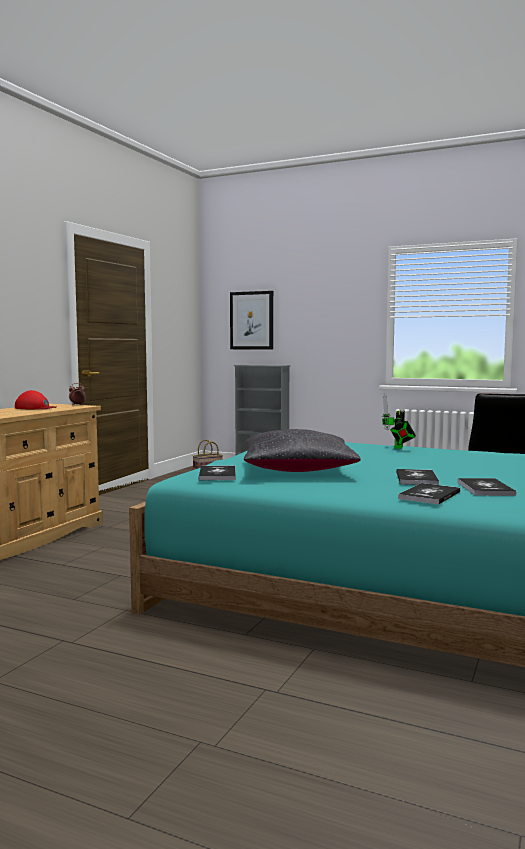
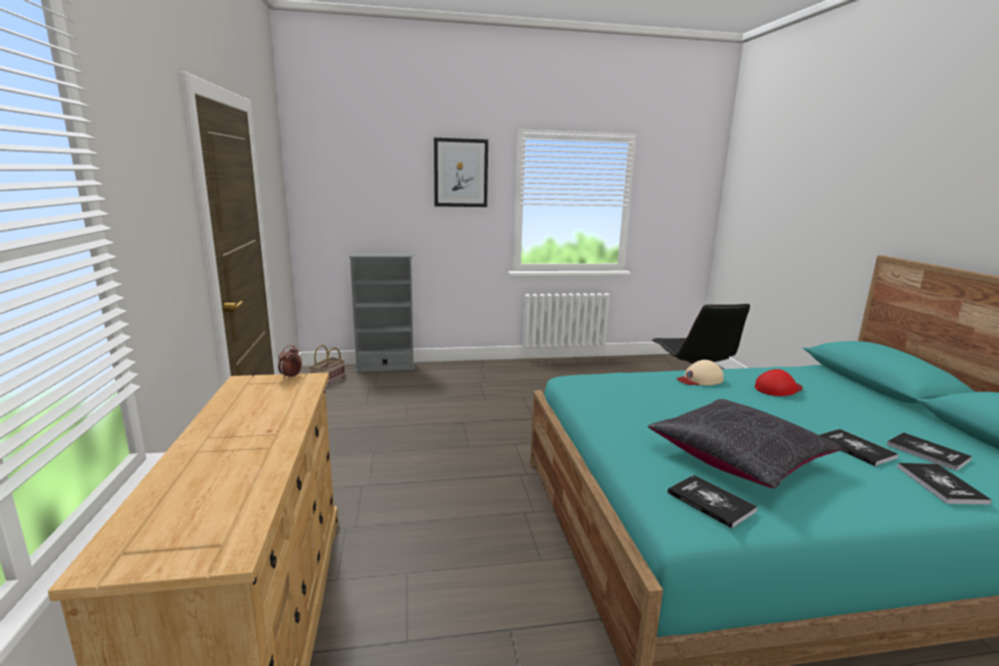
camera: 35 degrees left, 10 degrees up
(35, 408) = (252, 404): red cap -> red cap (778, 389)
(252, 320) = (360, 201): picture -> picture (460, 173)
(398, 448) = (699, 379): toy robot -> beige cap

